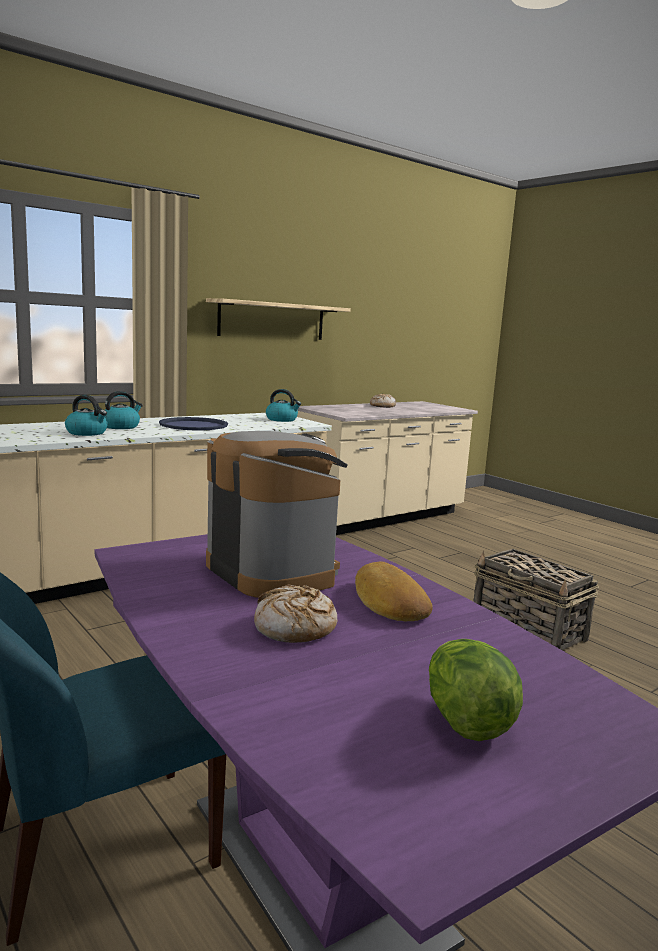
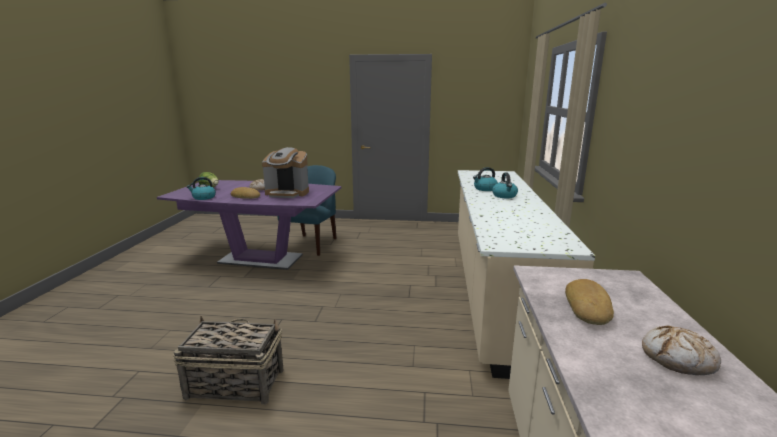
camera: 135 degrees right, 5 degrees up
(194, 425) = (503, 209): blue tray -> none
(272, 320) = (656, 142): shelf -> none
(282, 419) = (525, 240): kettle -> kettle (203, 197)
(367, 410) = (589, 307): none -> bread

